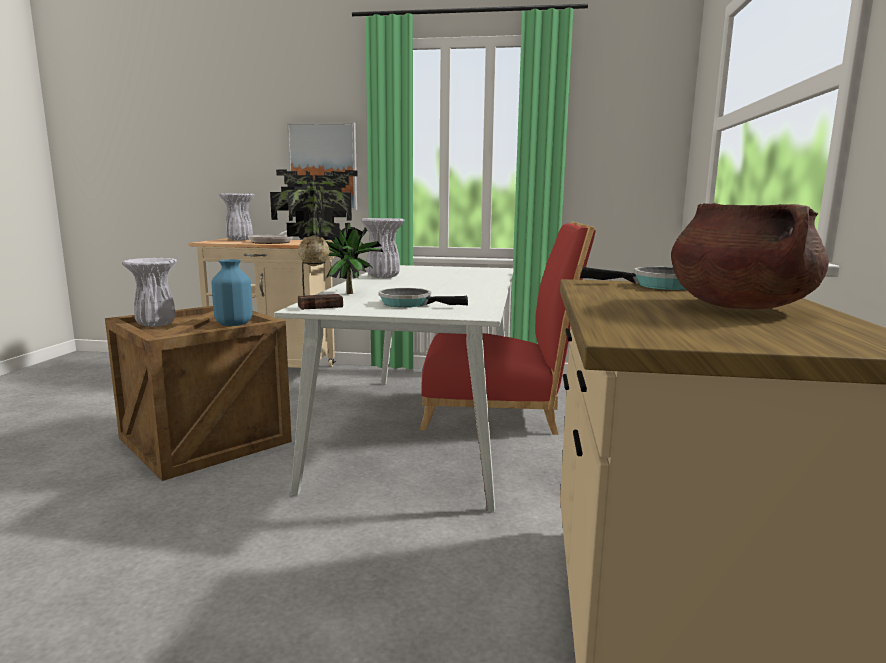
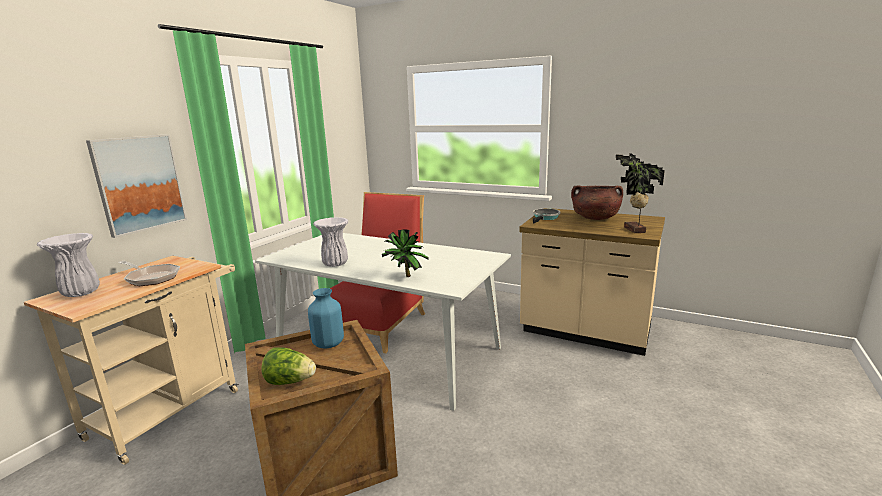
camera: 70 degrees left, 5 degrees up
(157, 324) = (290, 381): white vase -> lettuce
(318, 306) = (450, 285): potted plant -> potted plant (633, 230)
(410, 303) = (455, 265): frying pan -> none

